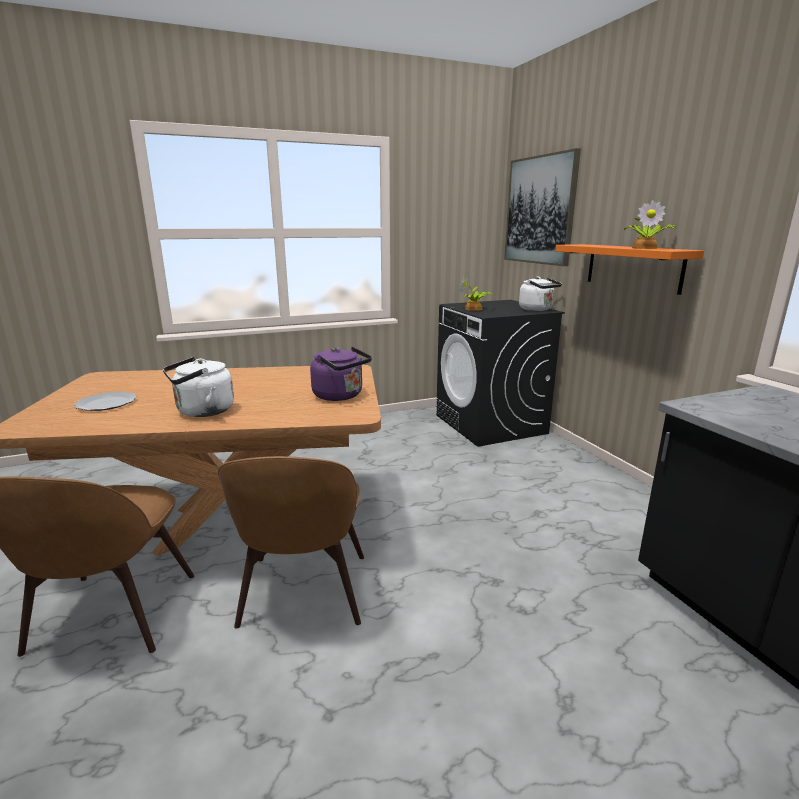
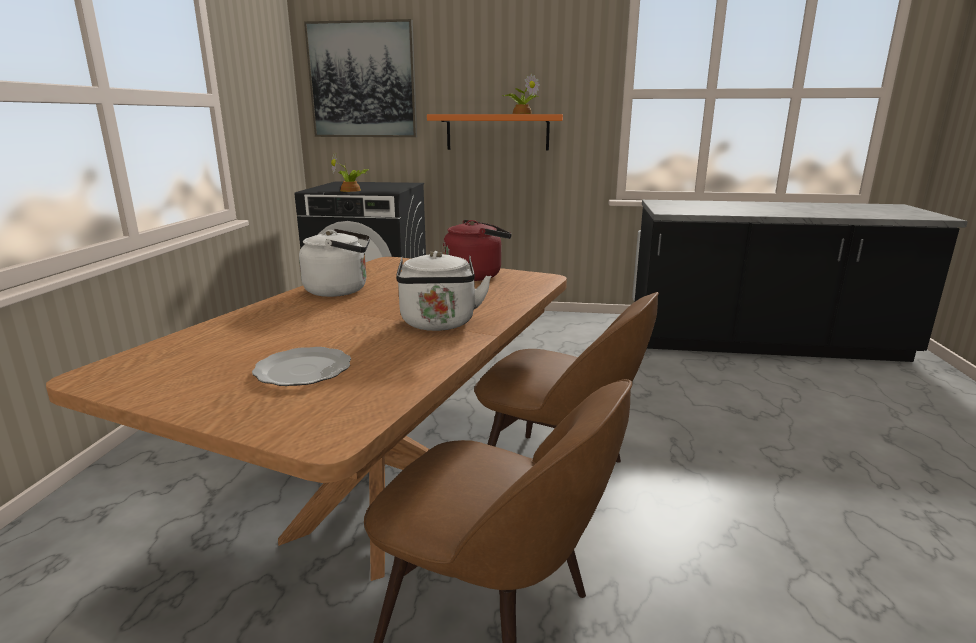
camera: 60 degrees left, 0 degrees up
(340, 396) = (476, 275): purple kettle -> red kettle
(537, 309) = (399, 184): white kettle -> white kettle (340, 290)

